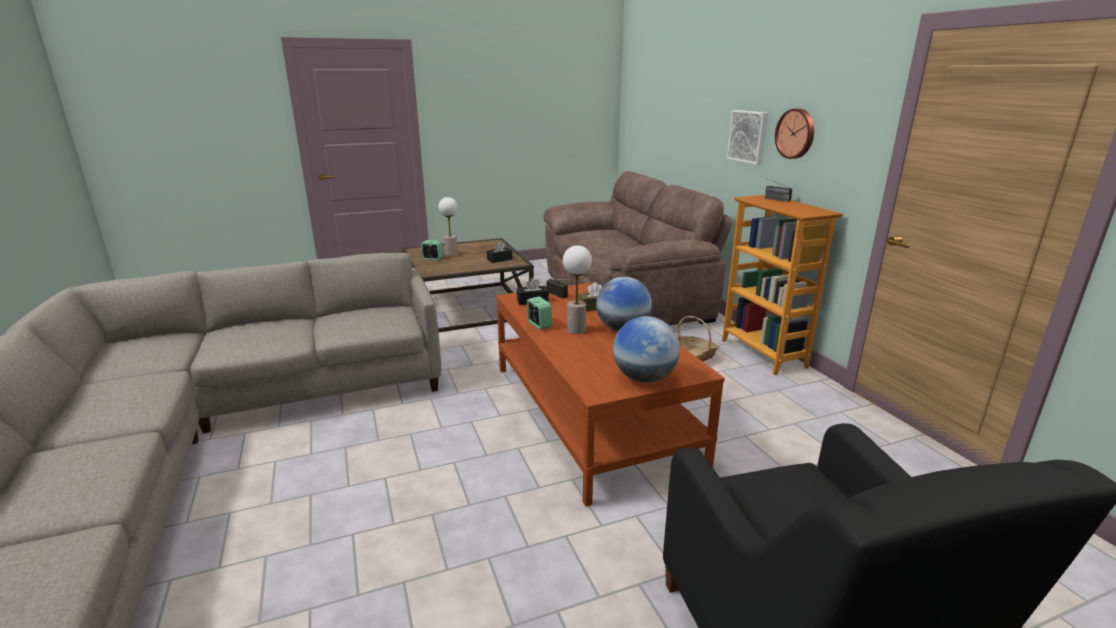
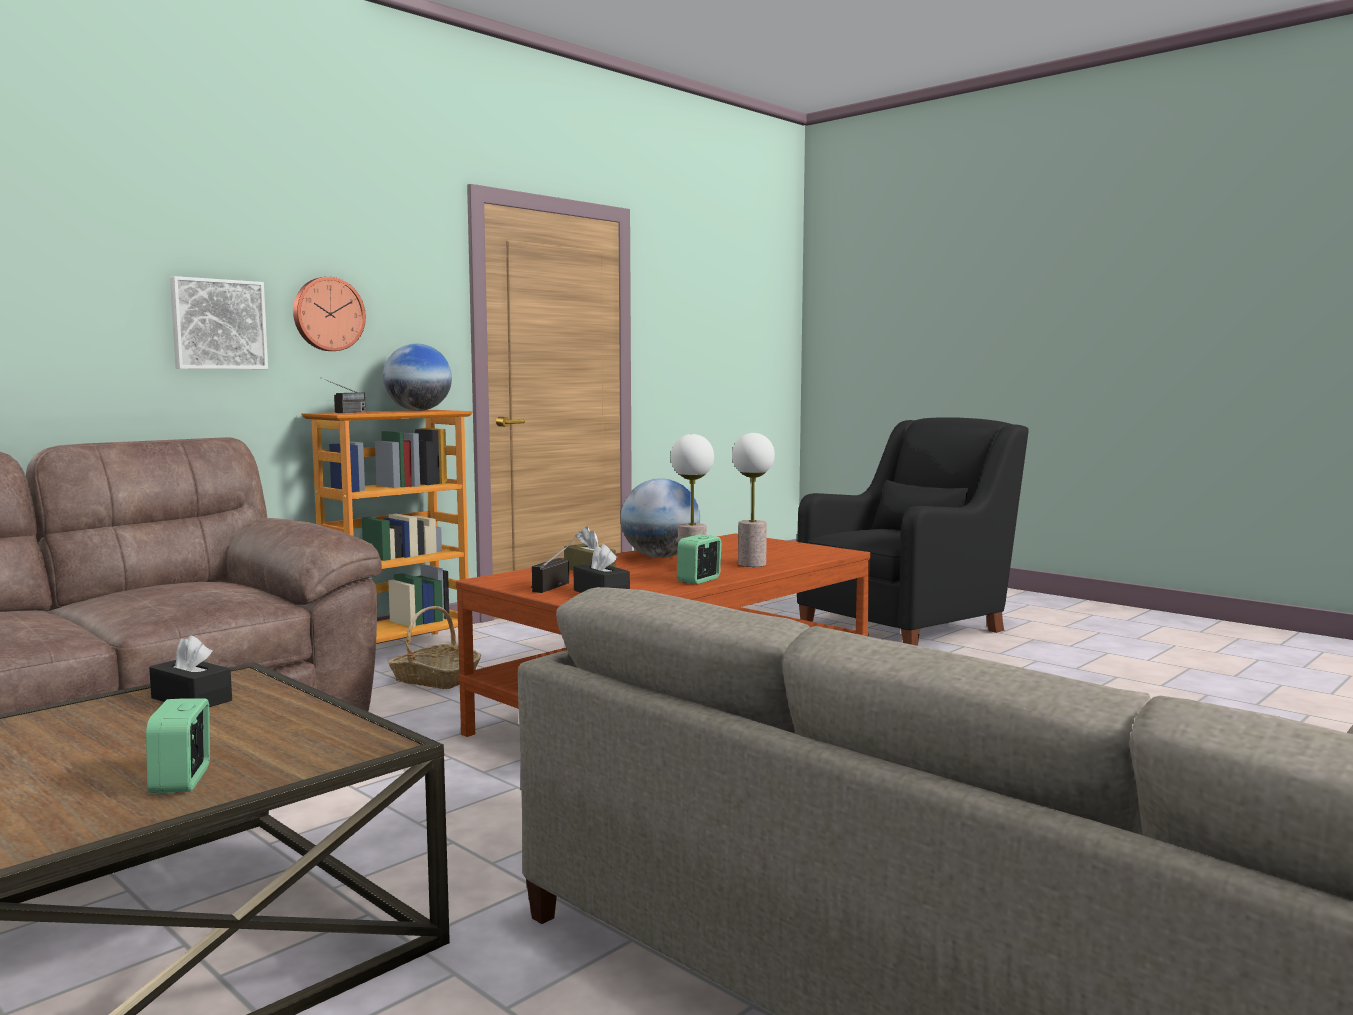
camera: 115 degrees left, 15 degrees down
(451, 254) = (110, 768): table lamp -> table lamp (751, 564)
(644, 378) = (781, 545): globe -> globe (418, 410)

